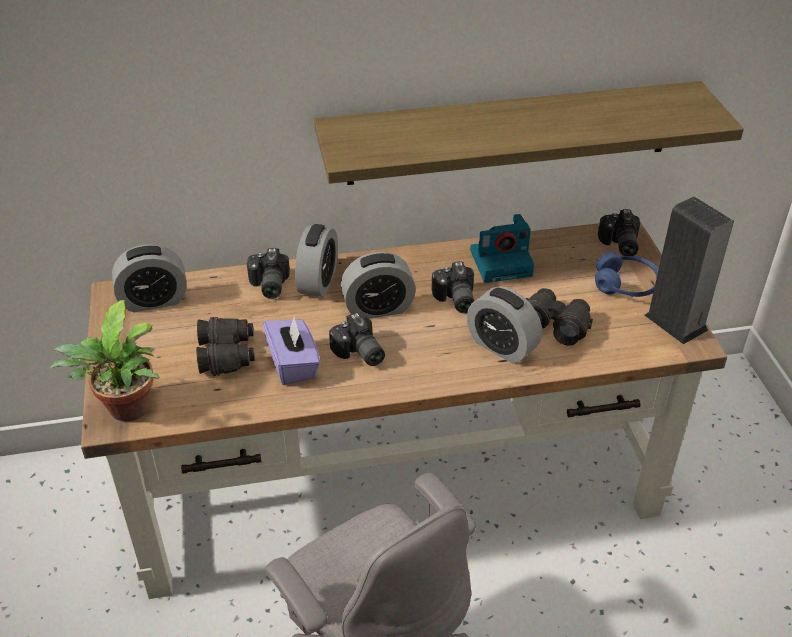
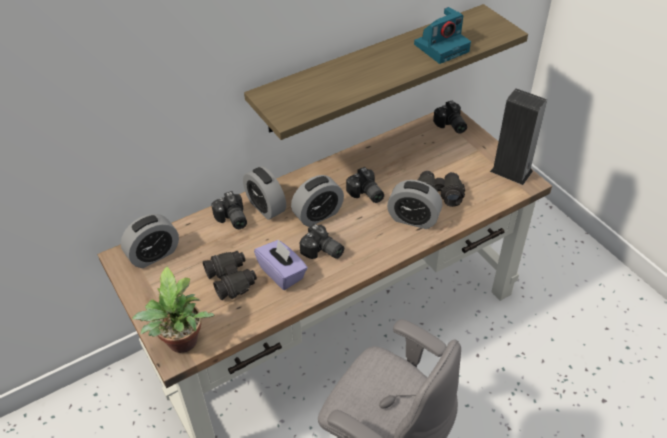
camera: 20 degrees left, 5 degrees up
(318, 282) = (266, 207): alarm clock -> alarm clock turned 150 degrees clockwise
(502, 262) = (382, 158): camera -> camera (442, 47)
(626, 285) = (469, 153): blue headphones -> none

